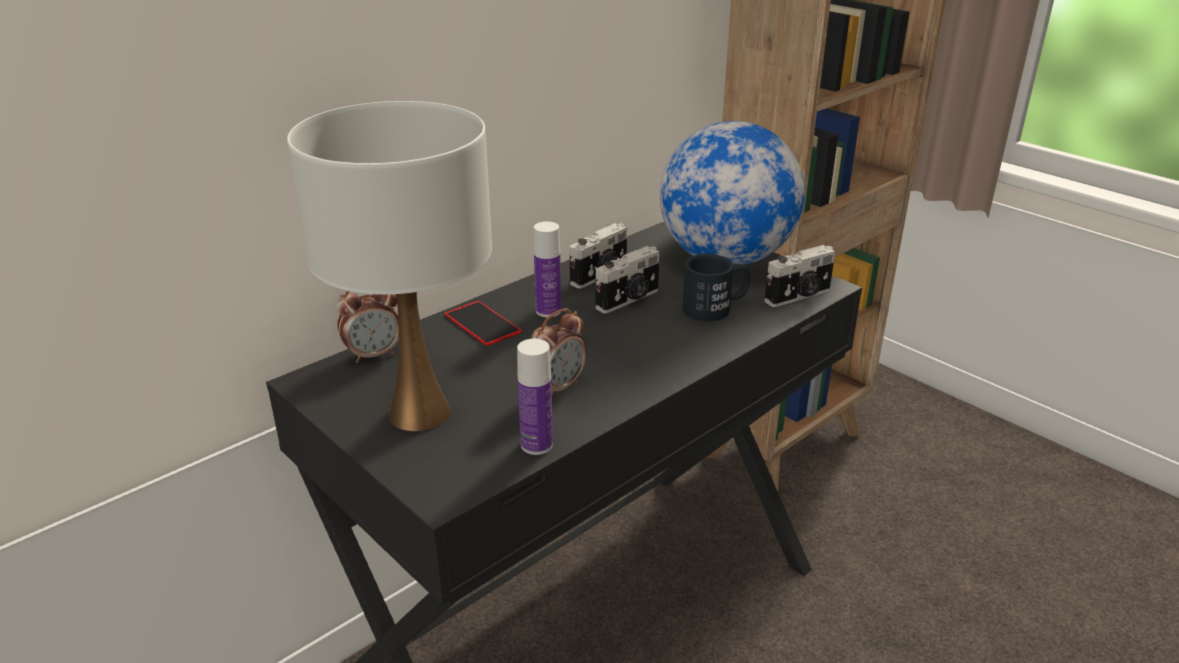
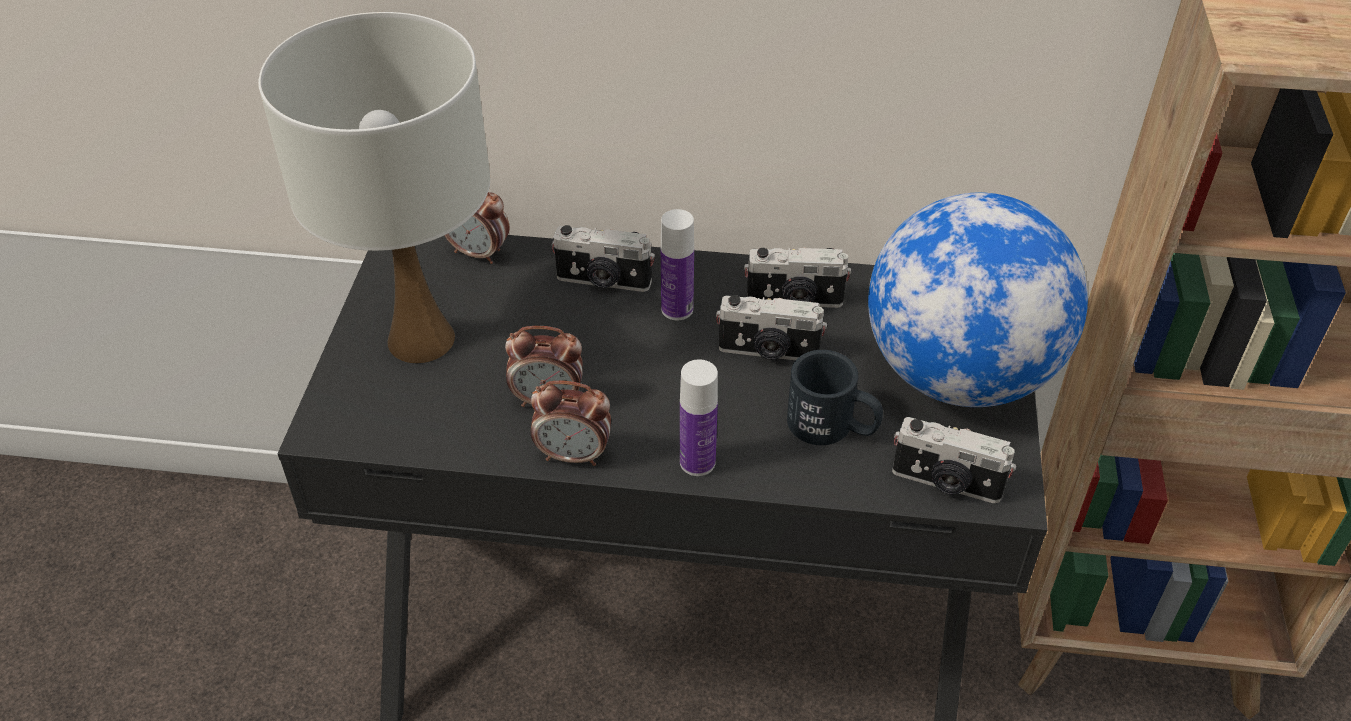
camera: 50 degrees right, 15 degrees up
(482, 323) = (603, 281): phone -> camera
(536, 445) = (444, 442): bottle -> bottle (697, 462)
(621, 399) = (574, 455): none -> alarm clock

